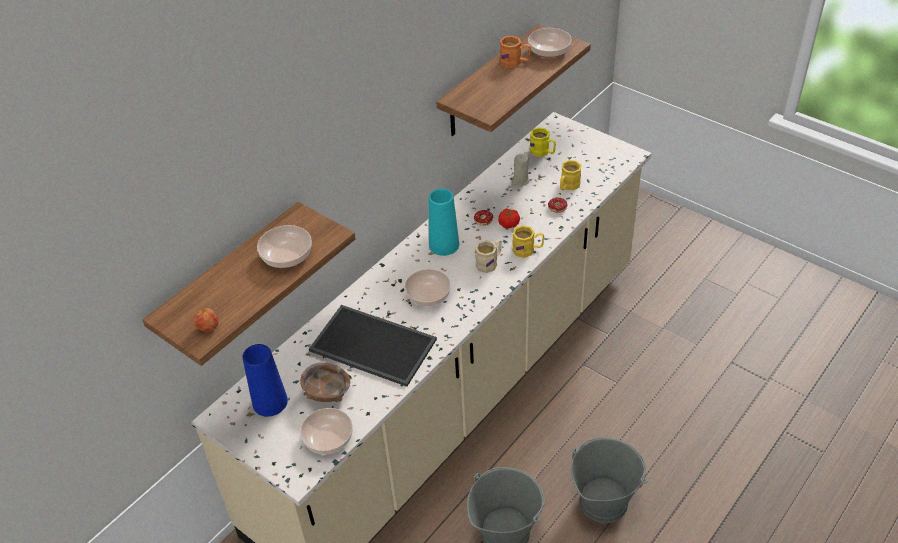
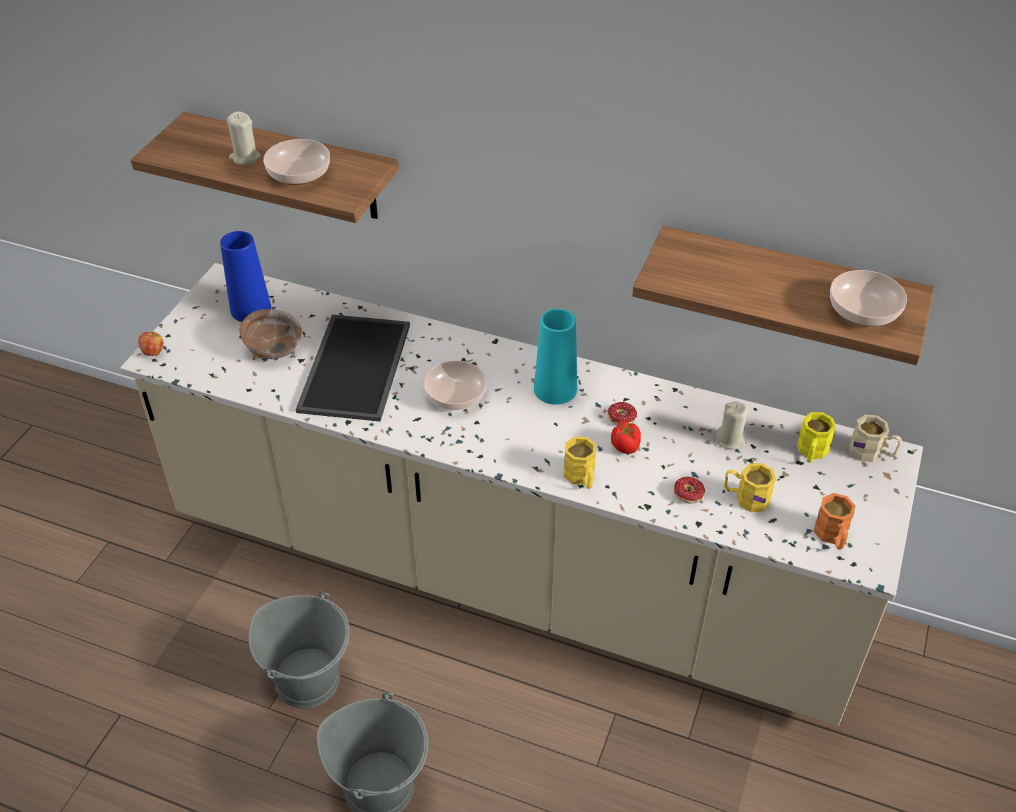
camera: 70 degrees right, 0 degrees up
(208, 328) = (175, 152): apple -> apple (153, 352)
(243, 284) = (245, 157): none -> beige candle
(327, 438) = (207, 366): bowl -> none
(489, 262) = (539, 442): beige mug -> beige mug (872, 453)
(515, 62) = (806, 280): orange mug -> orange mug (832, 536)

